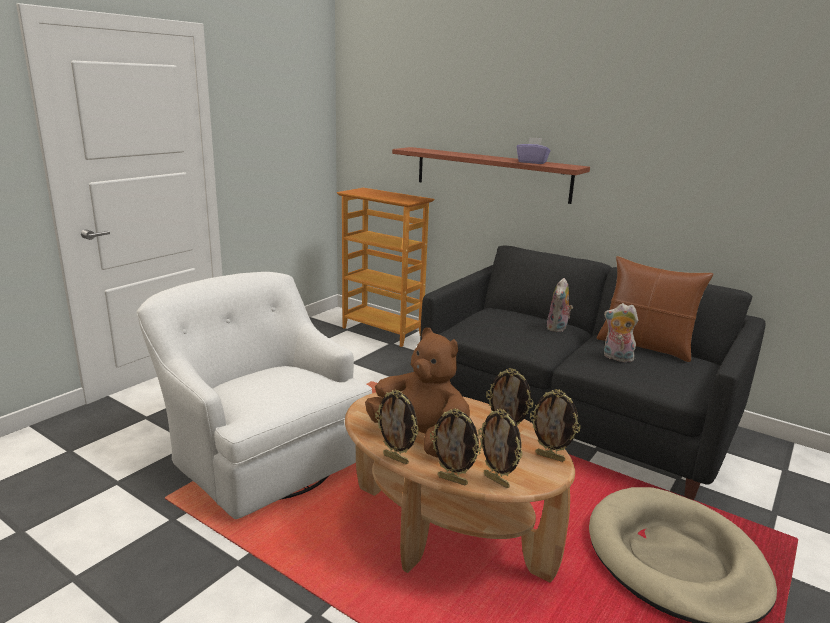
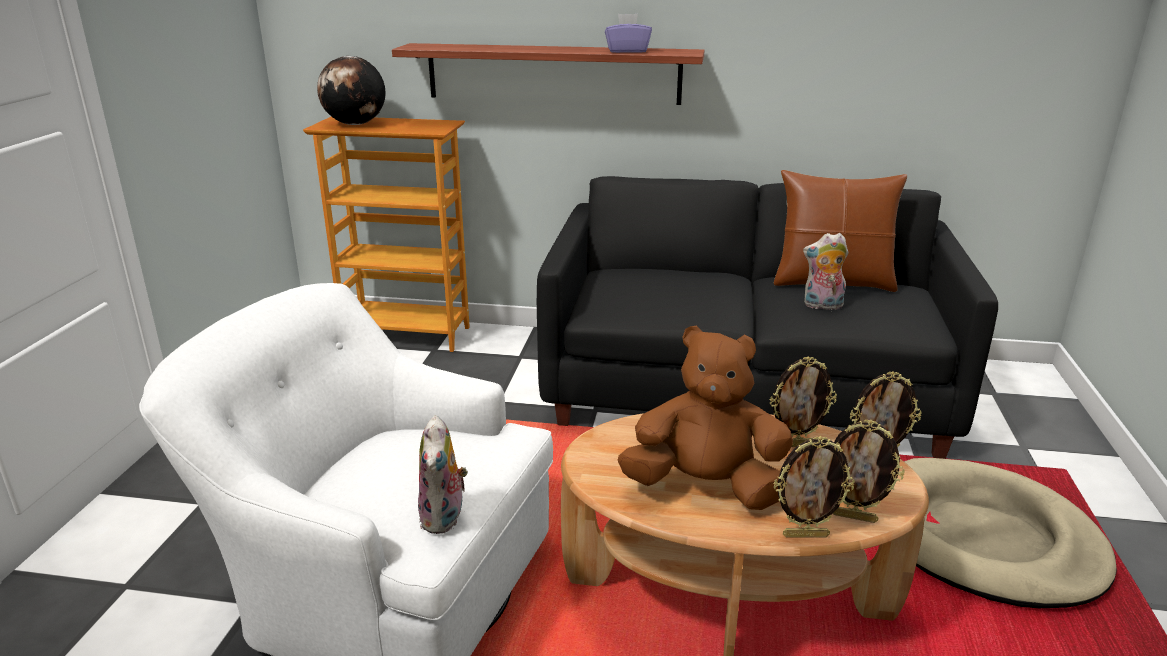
camera: 25 degrees left, 5 degrees up
(368, 193) = (355, 124): none -> globe
(396, 458) = (708, 529): picture frame -> none
(558, 329) = (719, 282): plush toy -> plush toy (445, 518)

